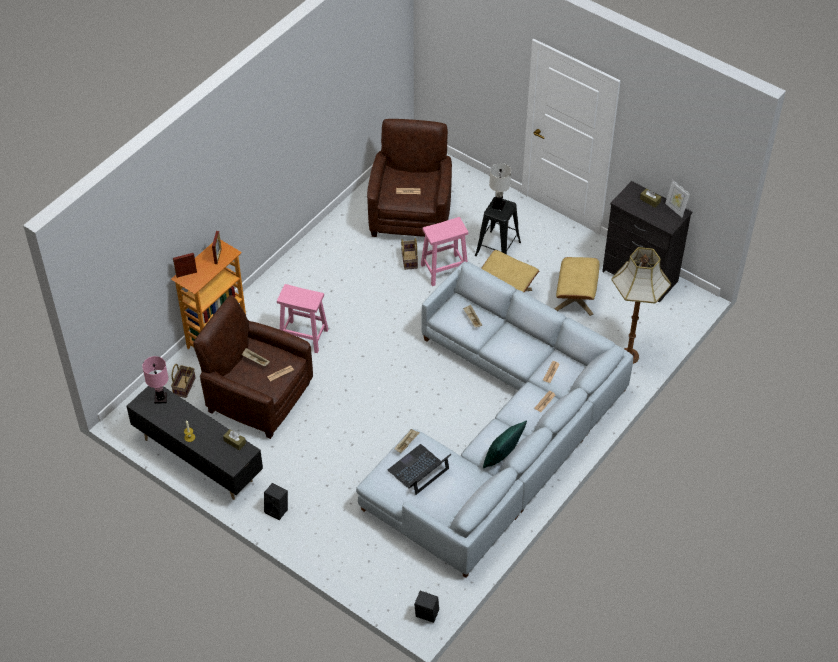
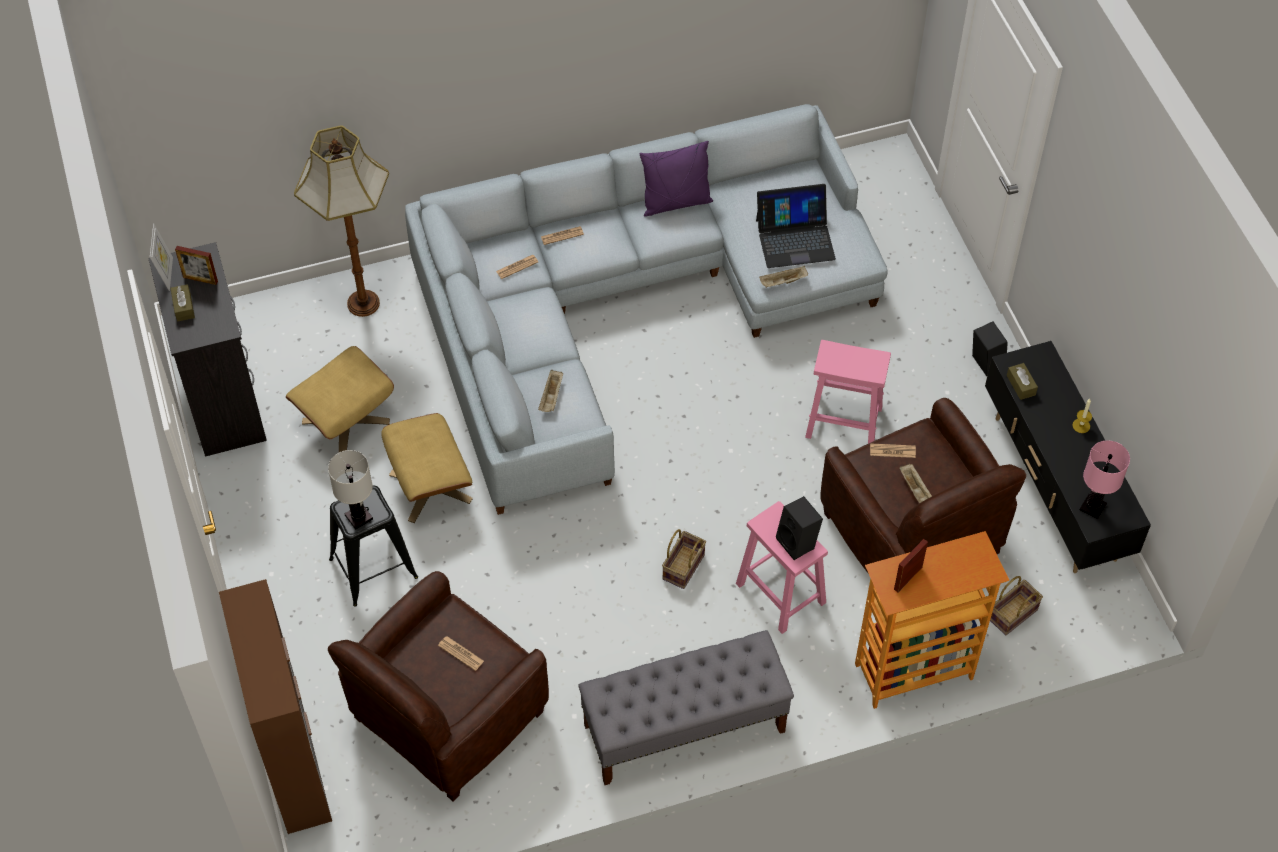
camera: 145 degrees left, 5 degrees up
(186, 274) = (978, 574): picture frame -> picture frame (200, 279)
(305, 262) = (683, 728): none -> grey bench
(408, 259) = (521, 632): basket -> basket (684, 568)
(426, 615) = (886, 155): black speaker -> black speaker (798, 543)
(443, 270) = (485, 580): pink stool -> pink stool (845, 422)
(456, 169) = (294, 764): none -> brown cabinet
(502, 456) = (676, 203): green pillow -> purple pillow

